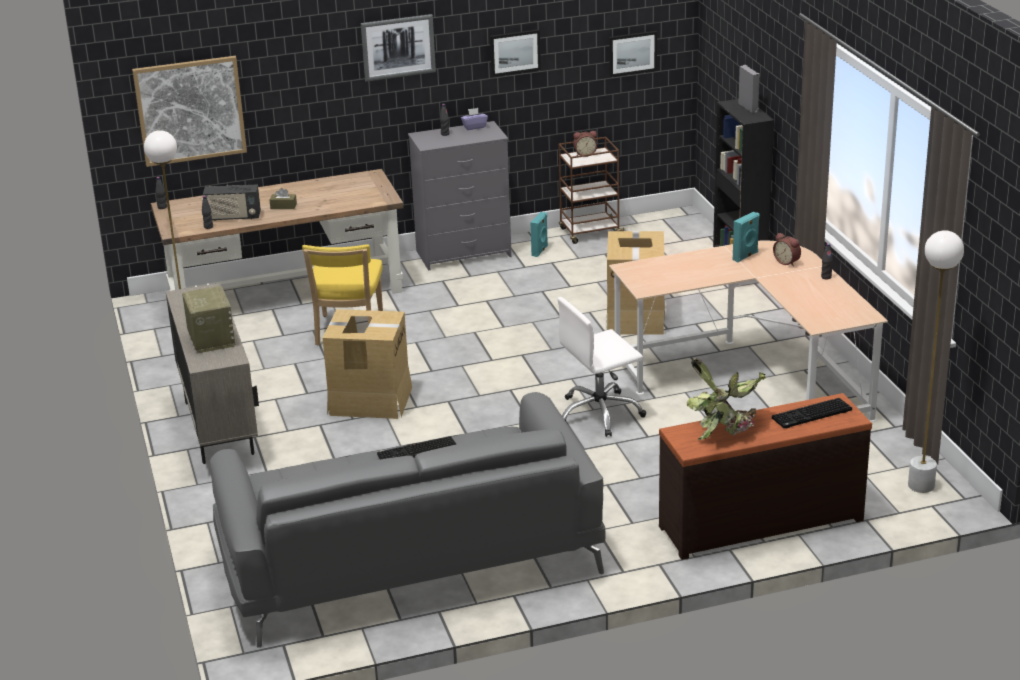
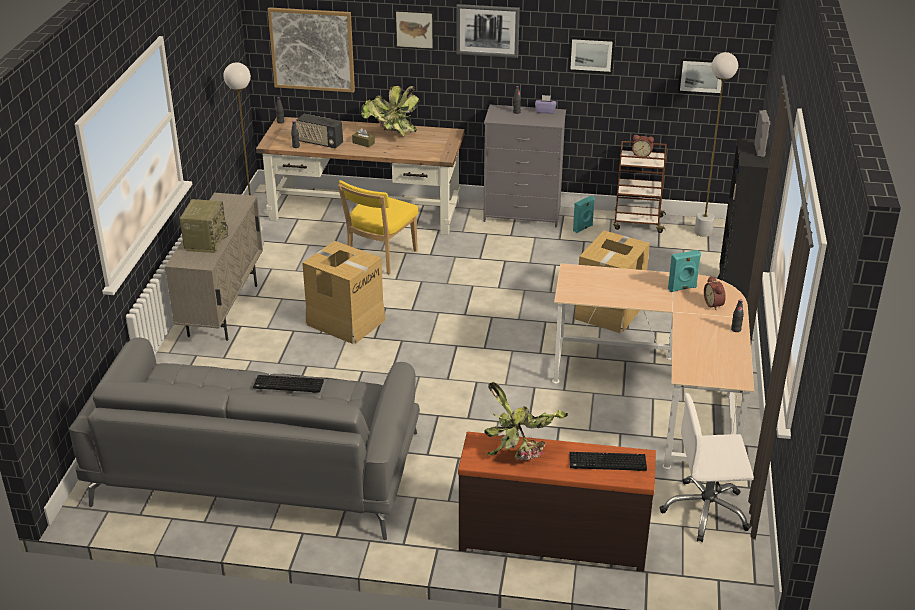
camera: 25 degrees right, 5 degrees up
(306, 191) = (392, 134): none -> potted plant
(313, 62) = (414, 29): none -> picture
(599, 414) = (507, 390): white office chair -> white office chair (705, 511)
(921, 486) = (724, 556): white floor lamp -> white floor lamp (703, 232)

